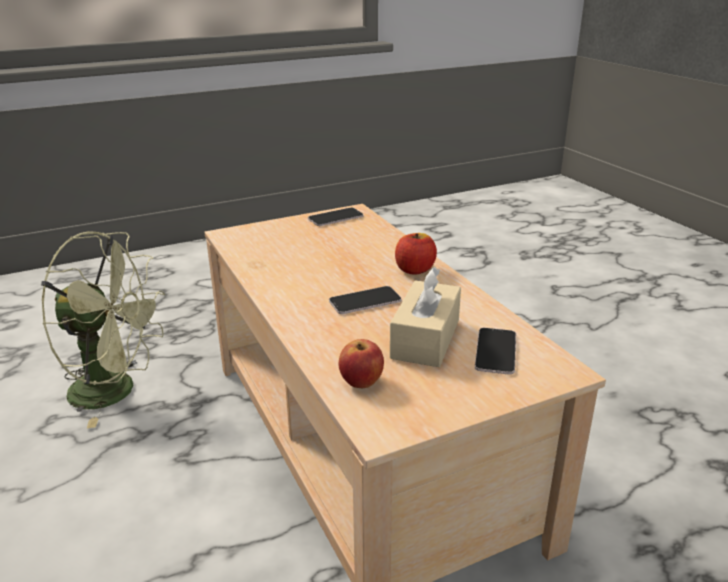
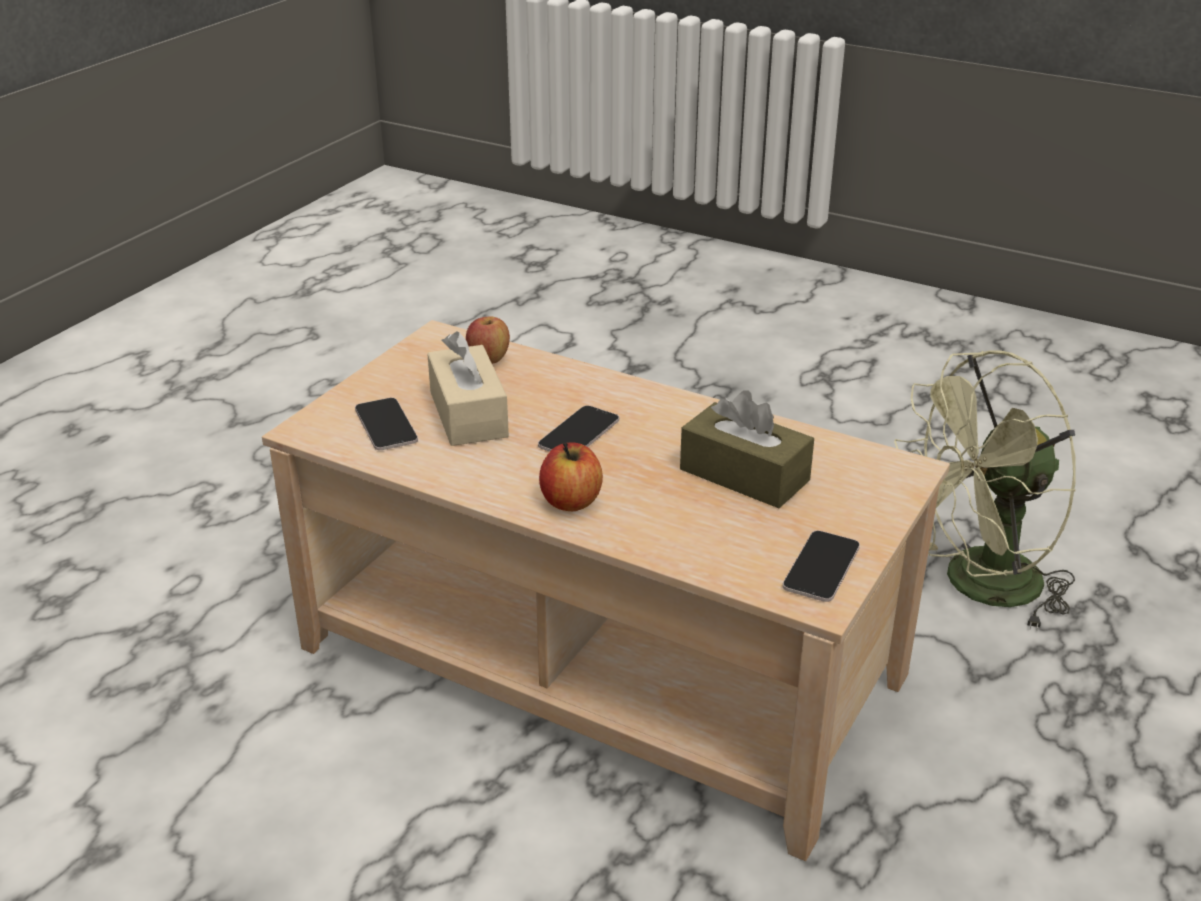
camera: 145 degrees right, 5 degrees up
(307, 254) = (744, 475): none -> brown tissue box

